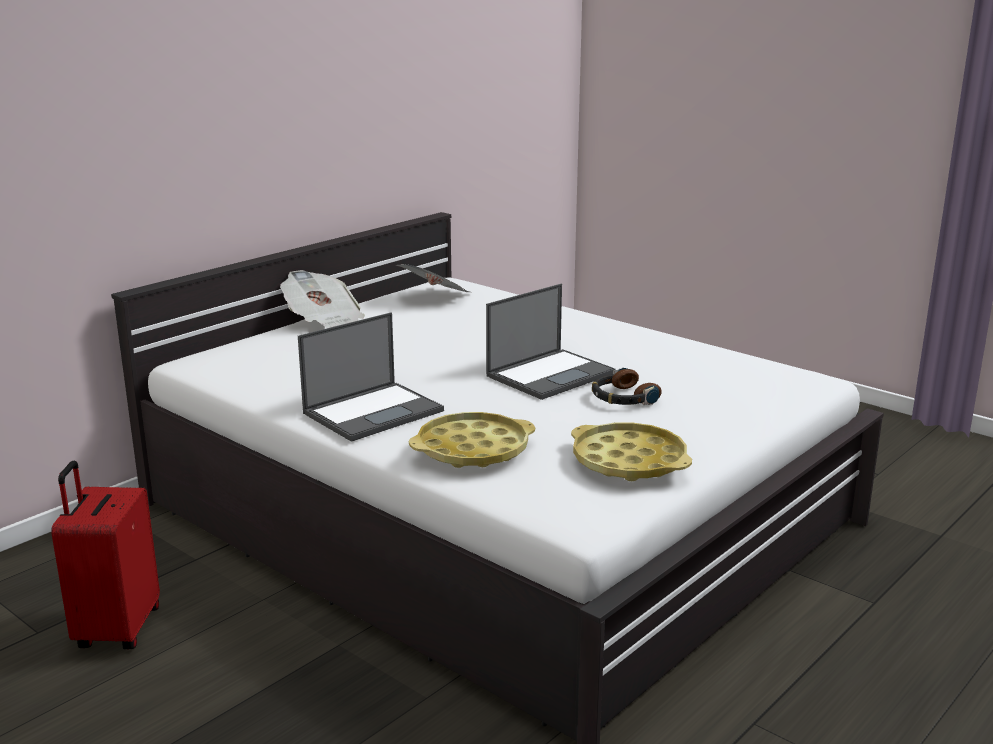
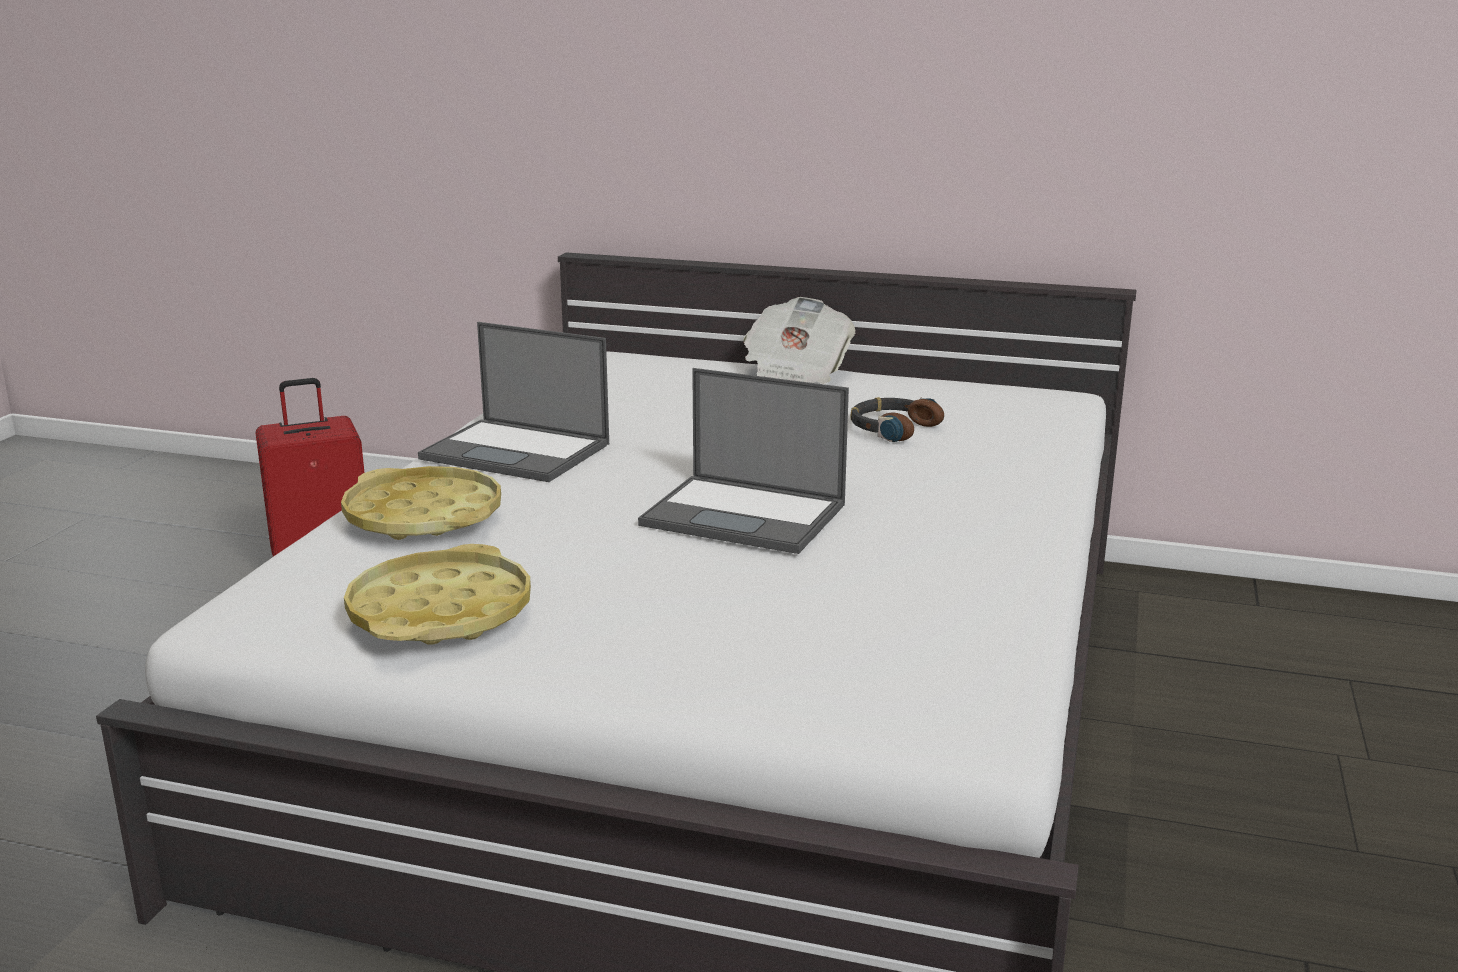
camera: 65 degrees right, 0 degrees up
(436, 298) = (975, 403): newspaper -> none
(622, 398) = (702, 576): headphones -> headphones (892, 428)

